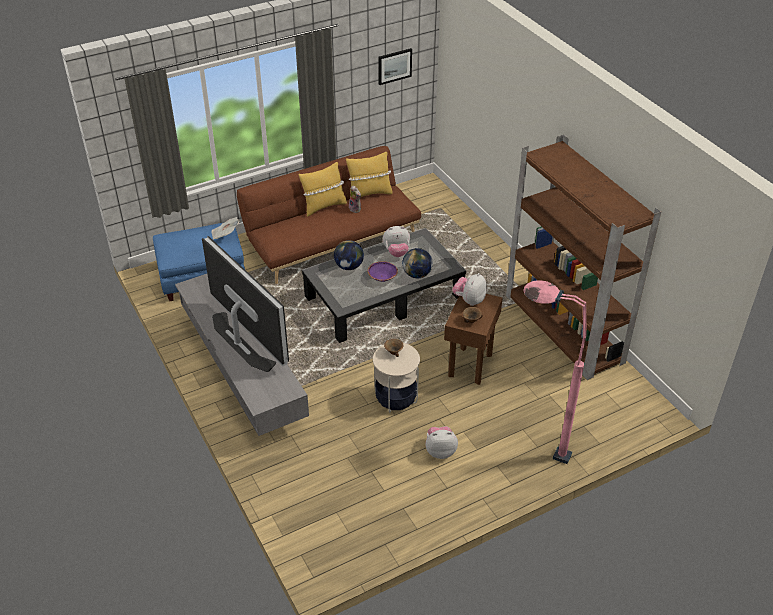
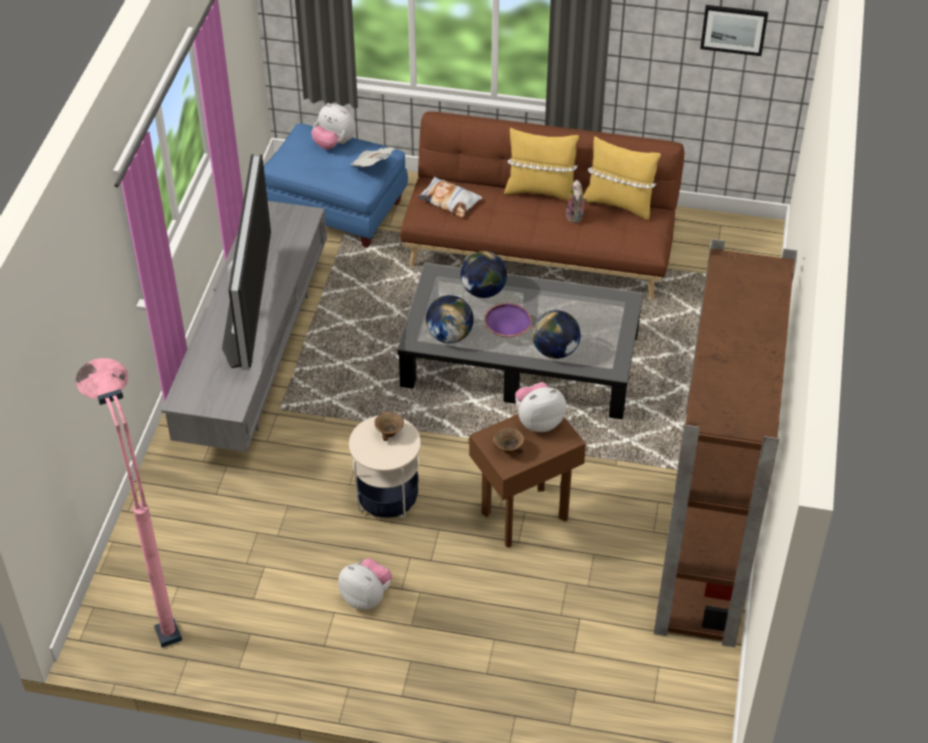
camera: 40 degrees right, 5 degrees up
(282, 233) = (449, 201): none -> pillow
(357, 296) = (449, 335): none -> globe
(396, 252) = (564, 306): plush toy -> plush toy (334, 143)
(532, 445) = (482, 667): pink floor lamp -> pink floor lamp (155, 598)

